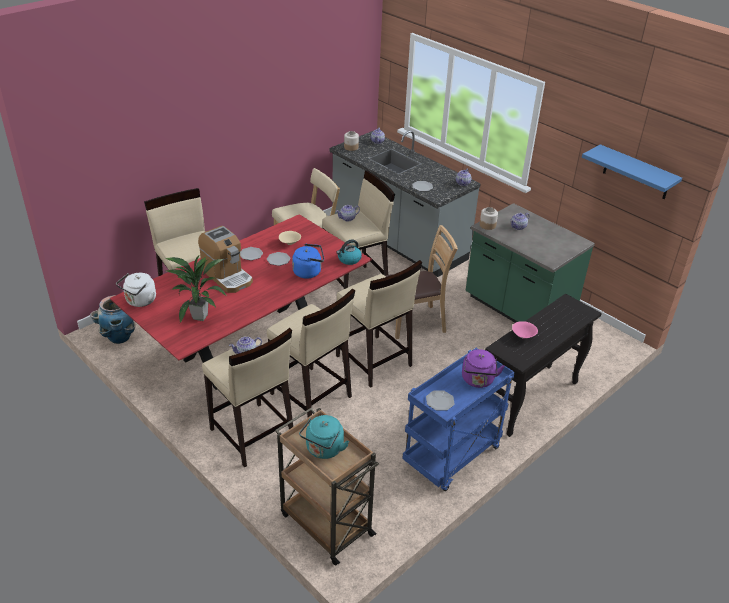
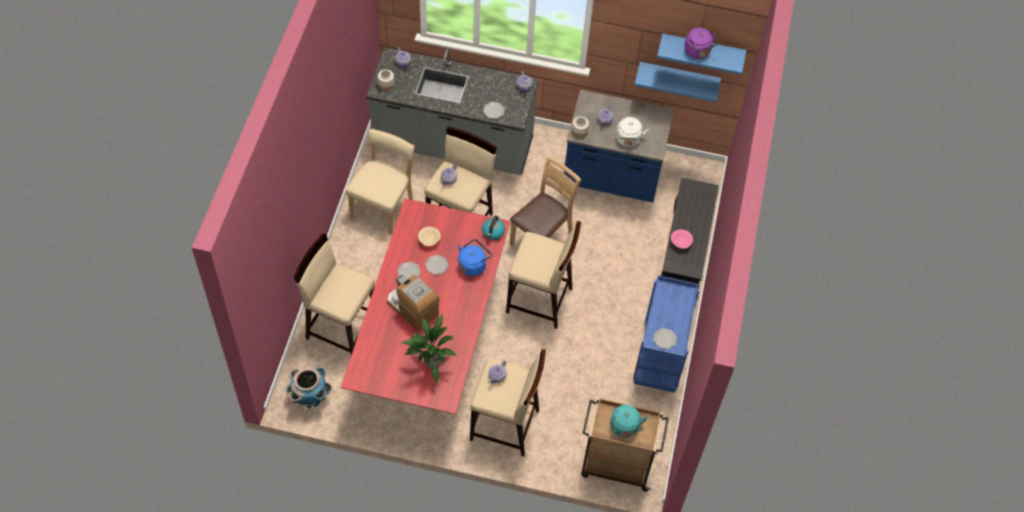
camera: 35 degrees left, 20 degrees up
(140, 301) = (369, 376): white kettle -> white kettle (628, 140)
(227, 276) = (412, 308): coffee machine -> coffee machine turned 150 degrees counterclockwise
(311, 396) = (519, 364): beige stool -> none
(478, 381) = (676, 304): purple kettle -> purple kettle (698, 52)
(518, 309) = (612, 177): green counter -> blue counter
(609, 210) = (678, 77): none -> blue shelf

